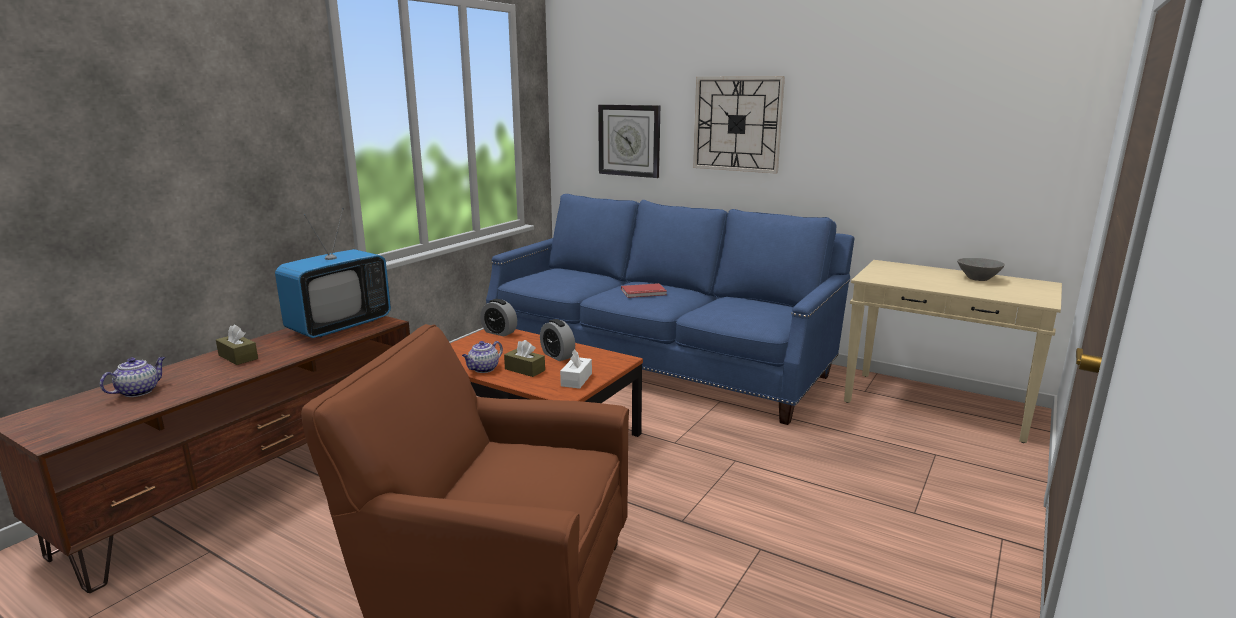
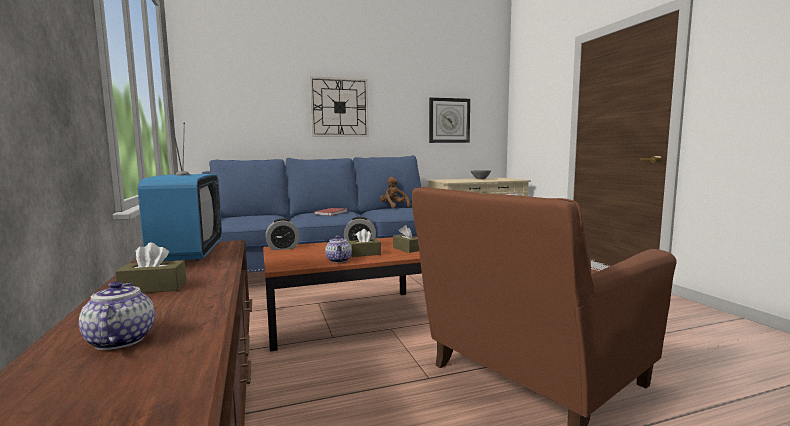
camera: 50 degrees left, 10 degrees down
(576, 380) = (406, 249): white tissue box -> brown tissue box
(629, 140) = (257, 119): wall clock -> wall clock (449, 120)
(759, 300) = (394, 207): none -> brown plush toy

